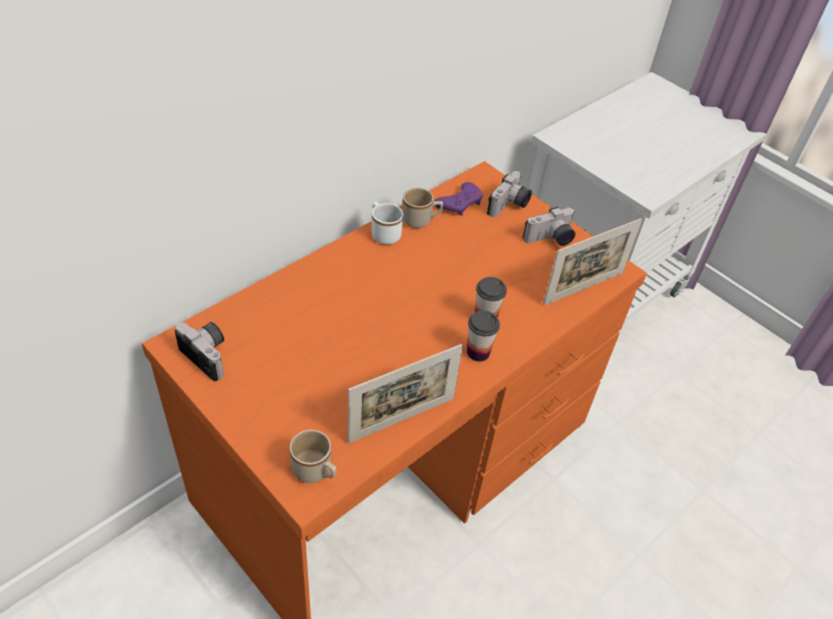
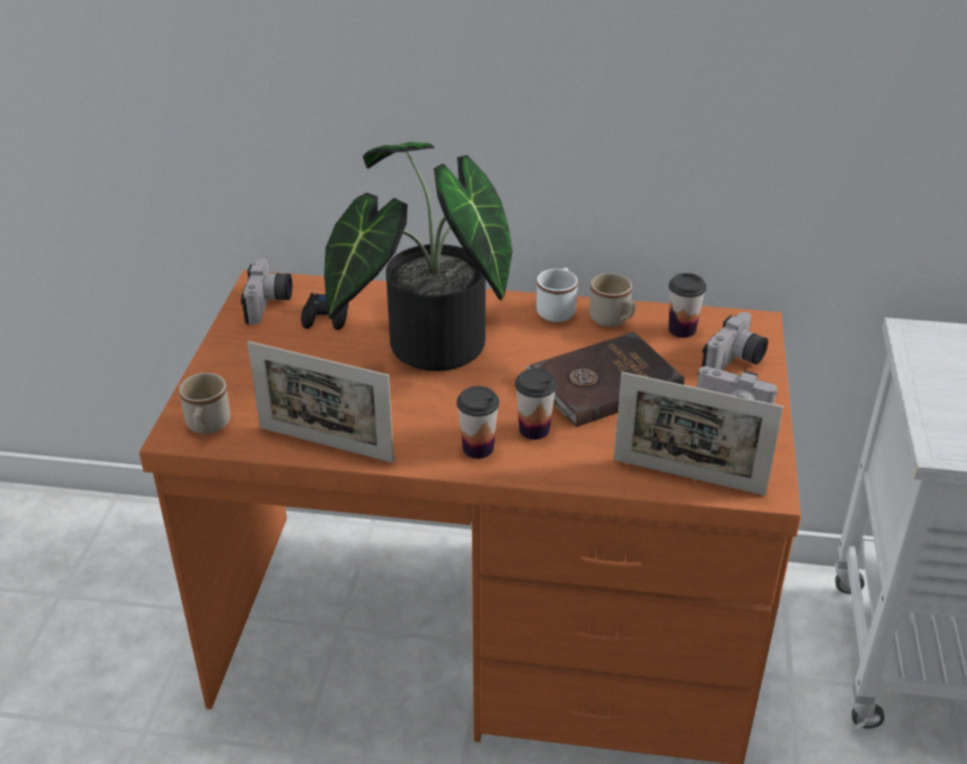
camera: 55 degrees right, 10 degrees down
(262, 336) = (326, 317): none -> black game controller
(352, 311) = (425, 346): none -> potted plant
(460, 203) = (682, 330): purple game controller -> cup
(473, 264) = (603, 383): none -> brown book
(509, 206) = (735, 363): camera -> camera turned 45 degrees counterclockwise

